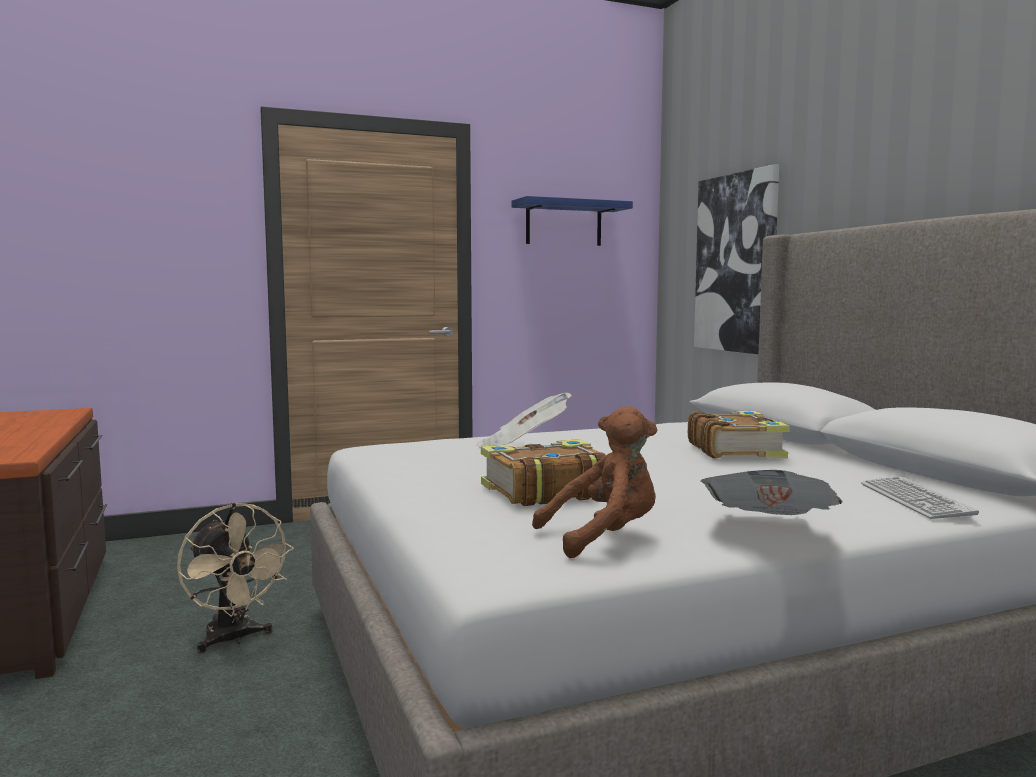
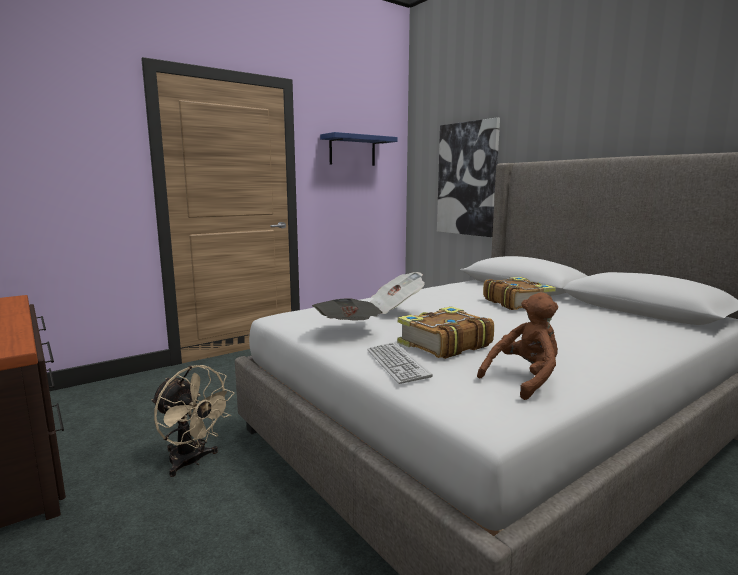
camera: 15 degrees left, 5 degrees up
(769, 531) = (610, 363): newspaper -> newspaper (349, 329)
(915, 499) = (653, 332): keyboard -> keyboard (397, 363)

